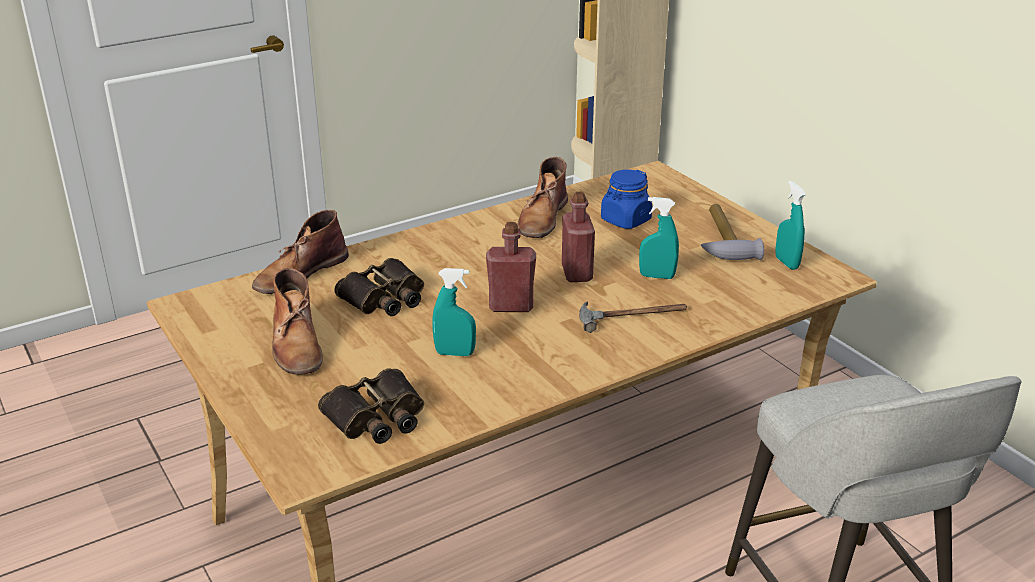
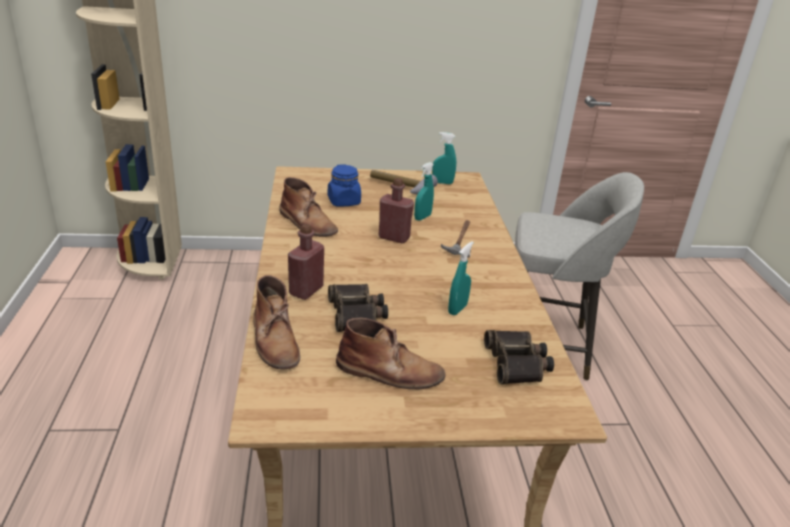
camera: 65 degrees left, 0 degrees up
(511, 306) = (414, 271): red bottle -> red bottle (306, 290)

